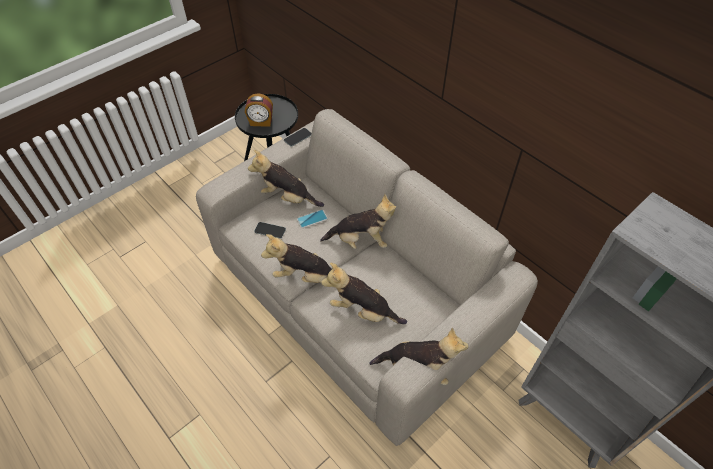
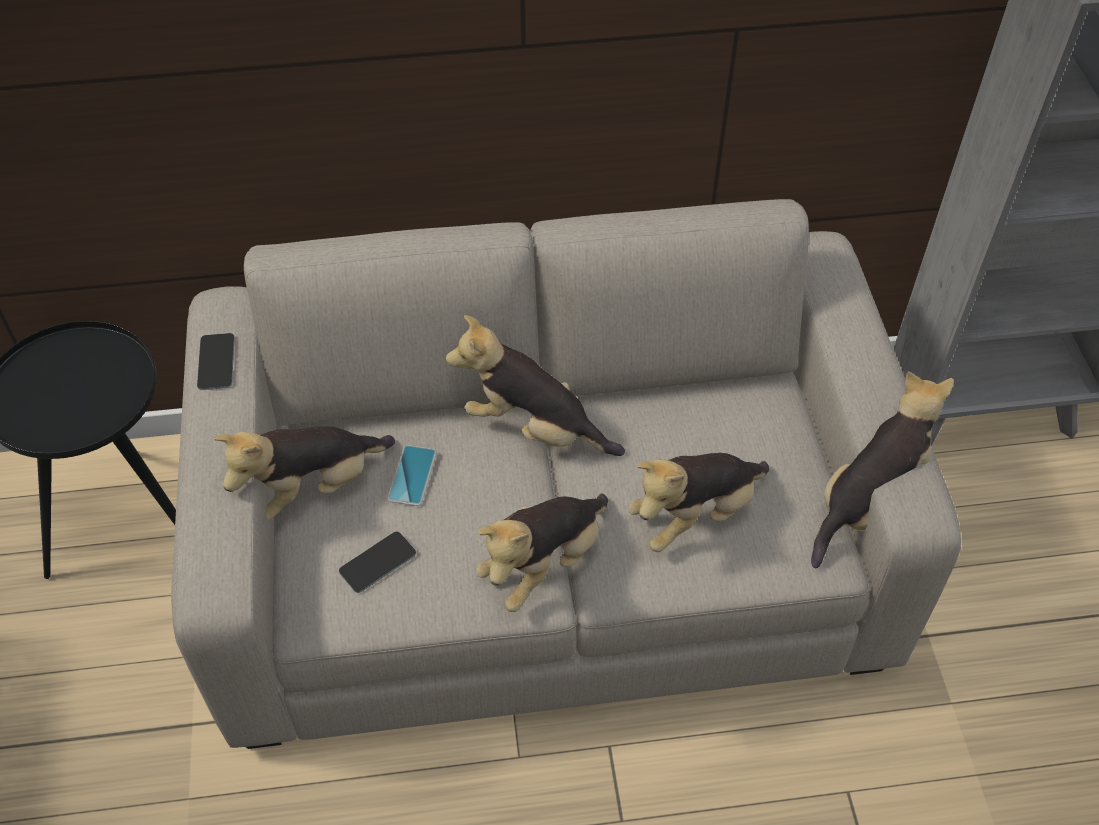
camera: 55 degrees left, 0 degrees up
(261, 122) = (78, 408): alarm clock -> none
(361, 240) = (534, 428): plush toy -> plush toy turned 105 degrees counterclockwise

